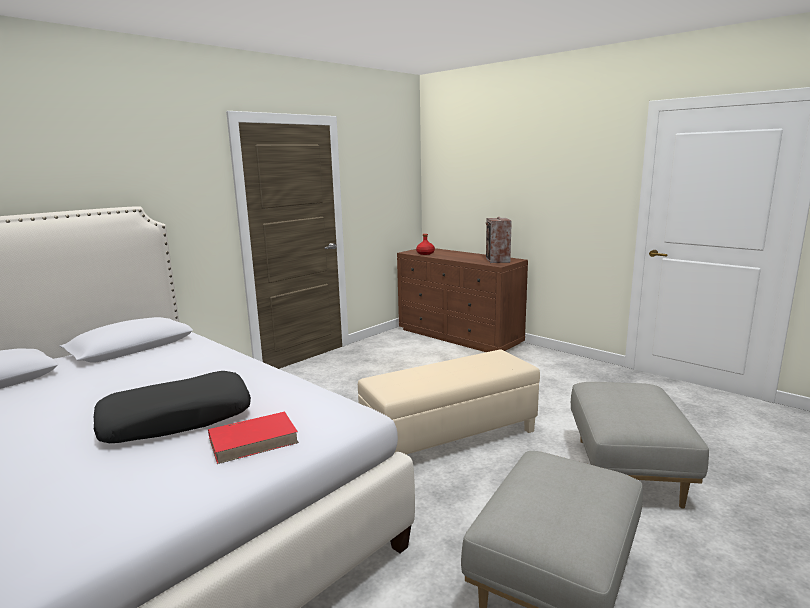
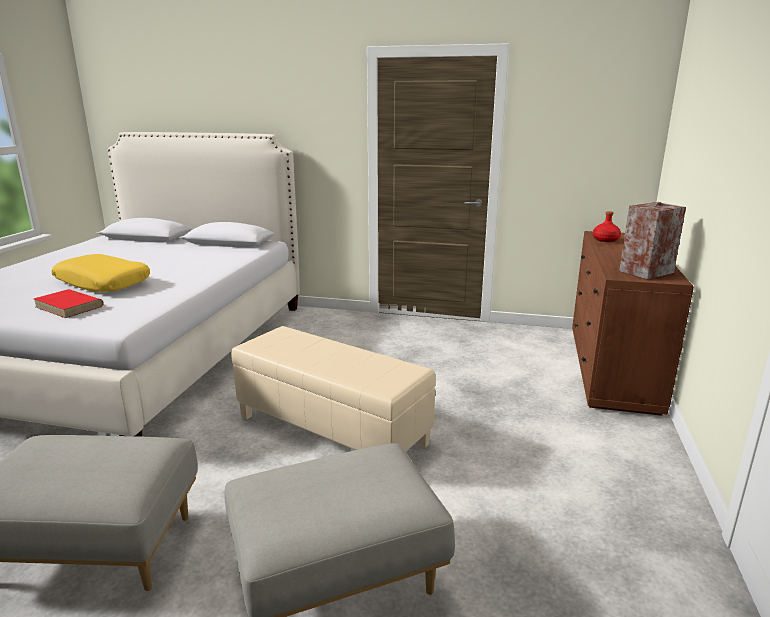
camera: 60 degrees right, 5 degrees up
(177, 419) = (103, 283): black pillow -> yellow pillow

